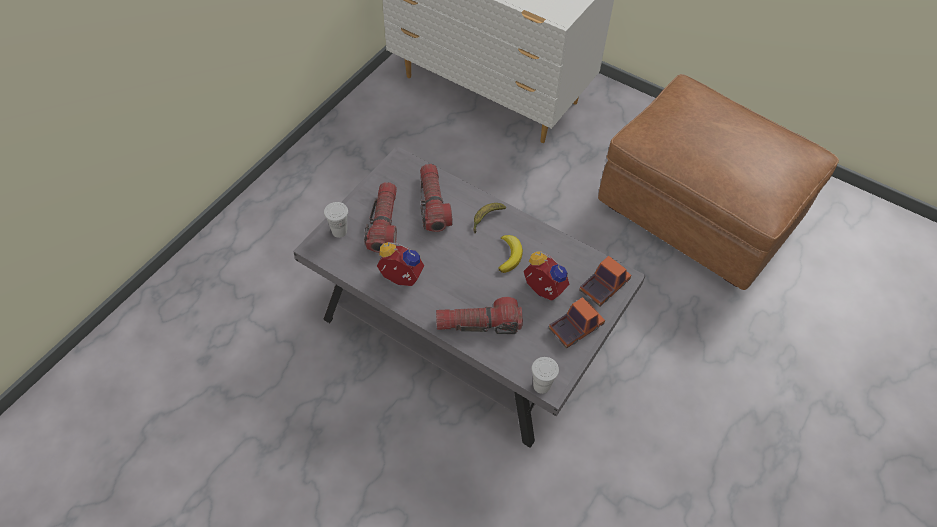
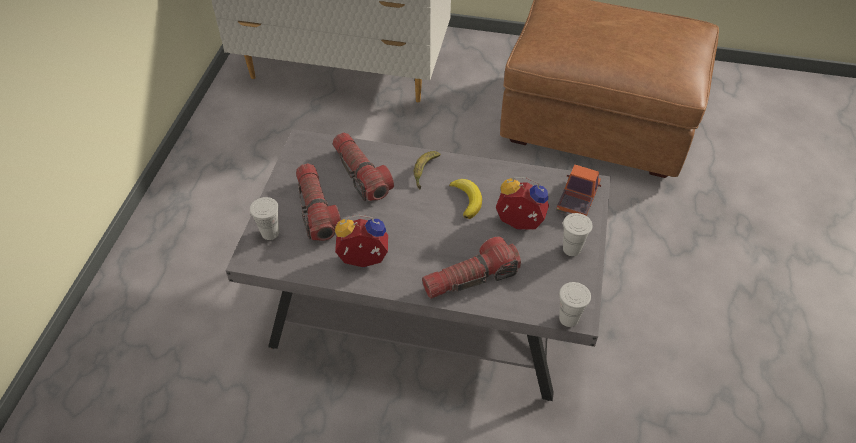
camera: 20 degrees left, 5 degrees down
(575, 328) = (571, 249): toy truck -> white cup

